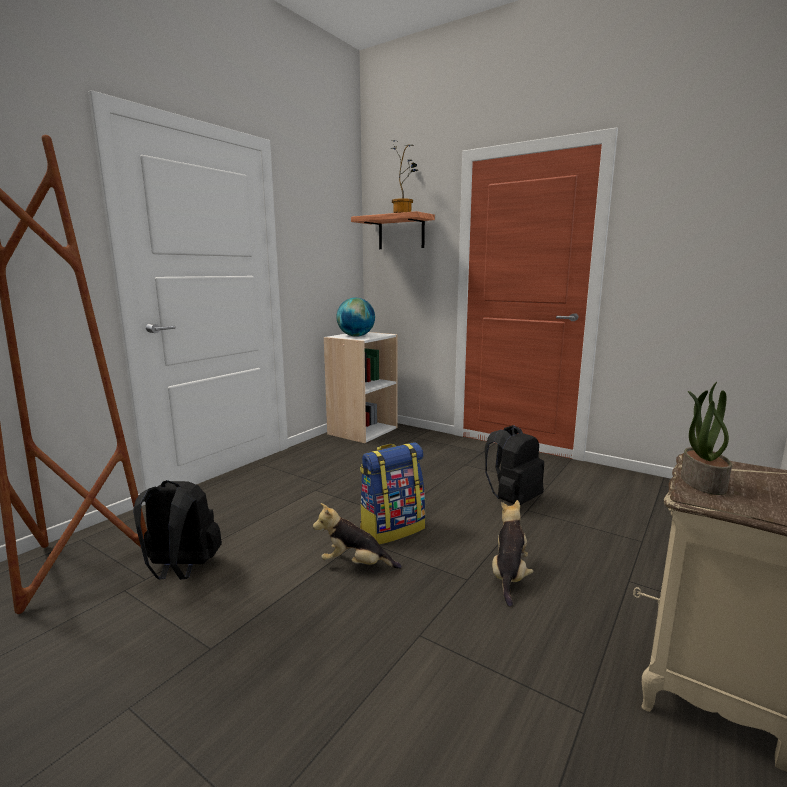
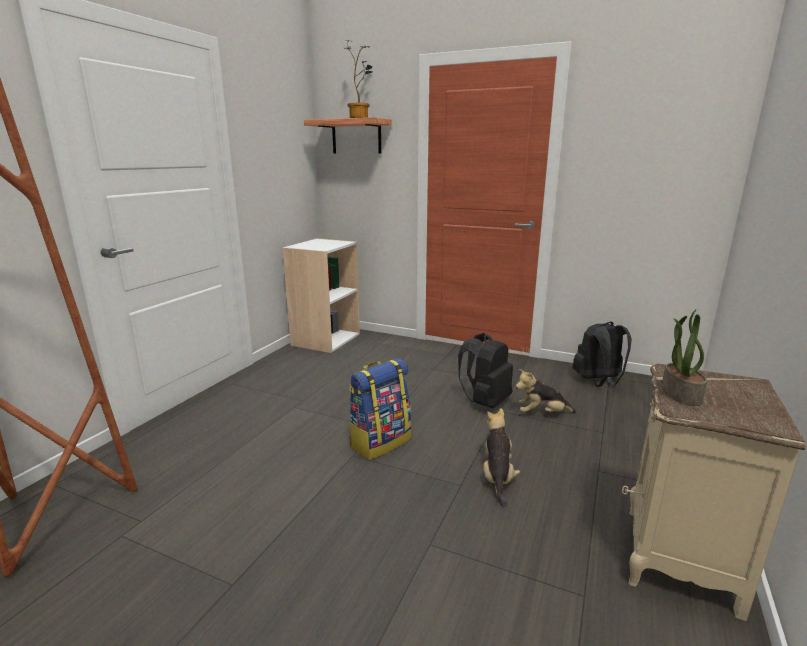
camera: 10 degrees left, 5 degrees up
(181, 570) = (176, 507): black backpack -> black backpack (598, 382)
(355, 565) = (354, 482): plush toy -> plush toy (542, 413)
(356, 336) = (316, 245): globe -> none

